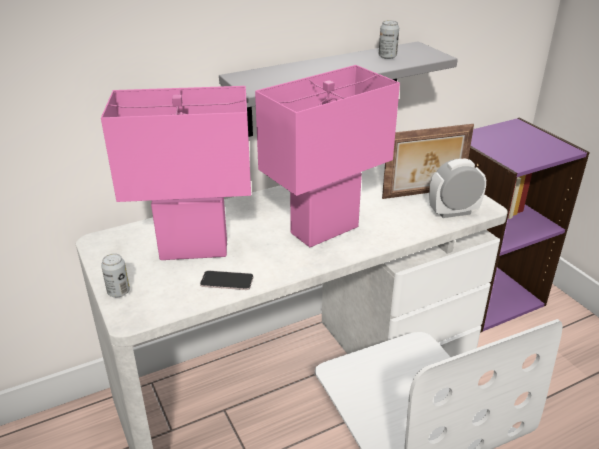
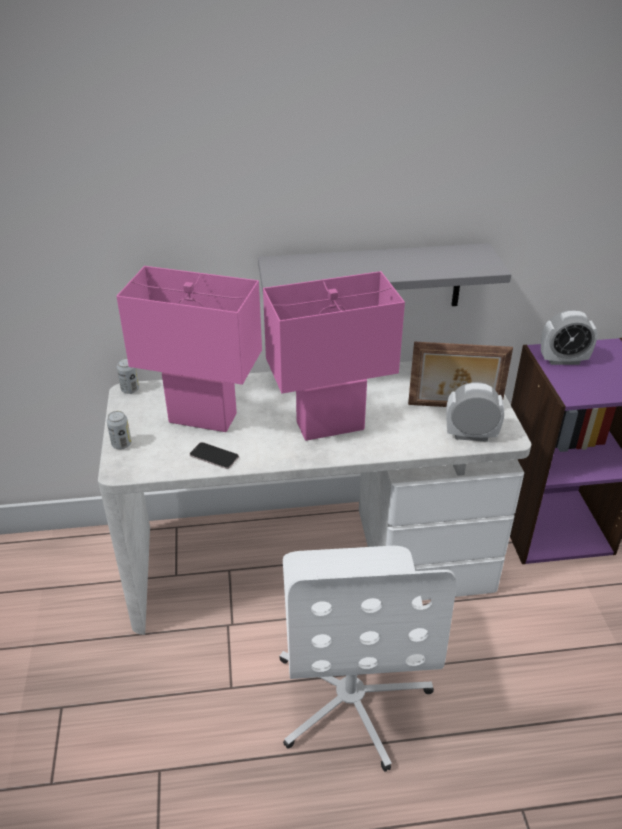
camera: 20 degrees right, 5 degrees up
(387, 56) = (437, 260): can -> can (130, 389)
(488, 140) = (563, 360): none -> alarm clock

